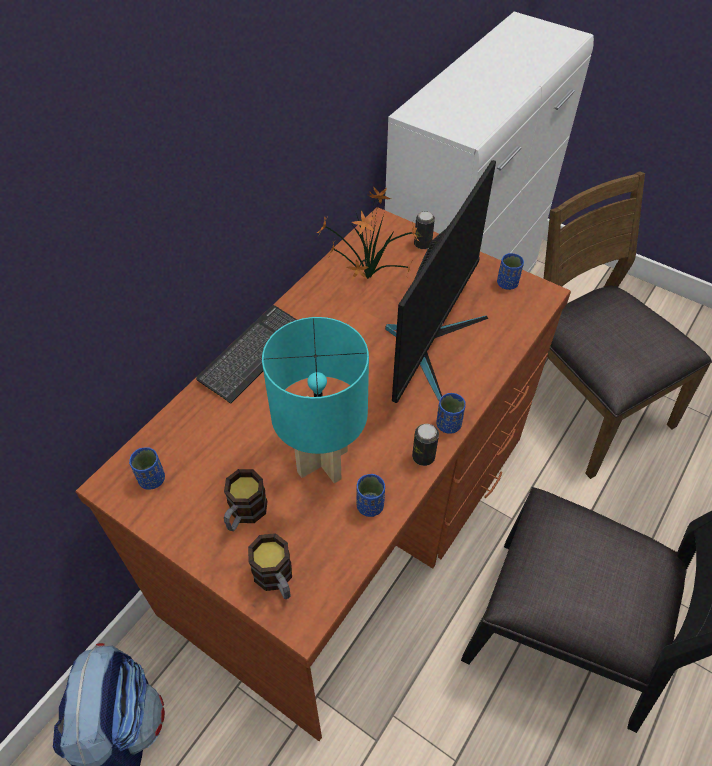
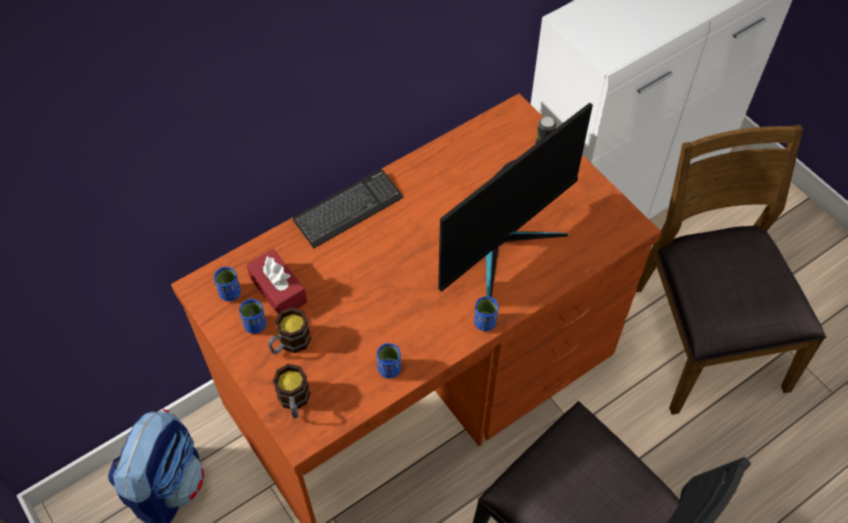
camera: 20 degrees right, 5 degrees up
(208, 459) = (278, 290): none -> red tissue box
(323, 462) = (368, 321): turquoise table lamp -> none
(365, 278) = (475, 164): potted plant -> none
(423, 457) = (451, 343): can -> none
(507, 284) = (603, 207): blue cup -> blue cup (255, 325)

